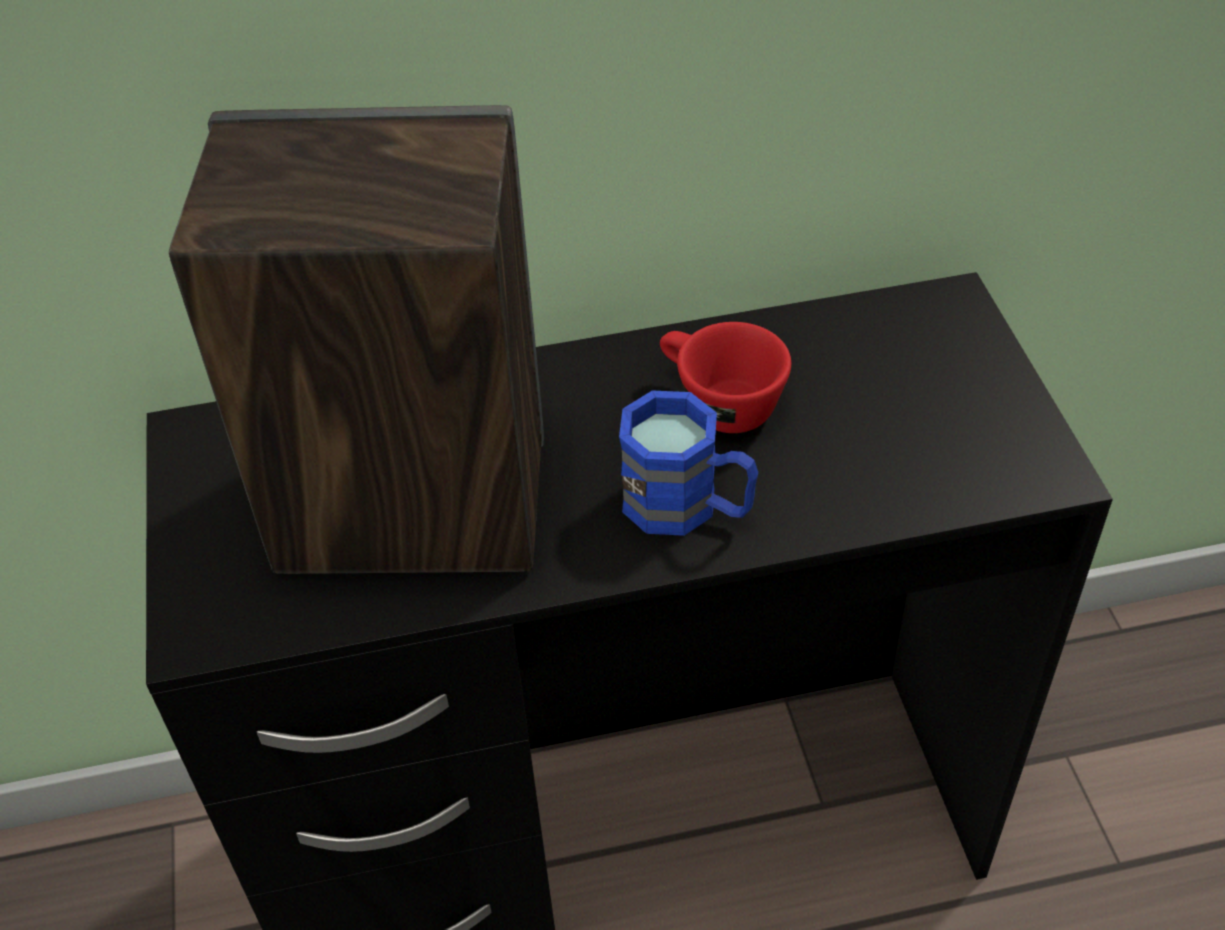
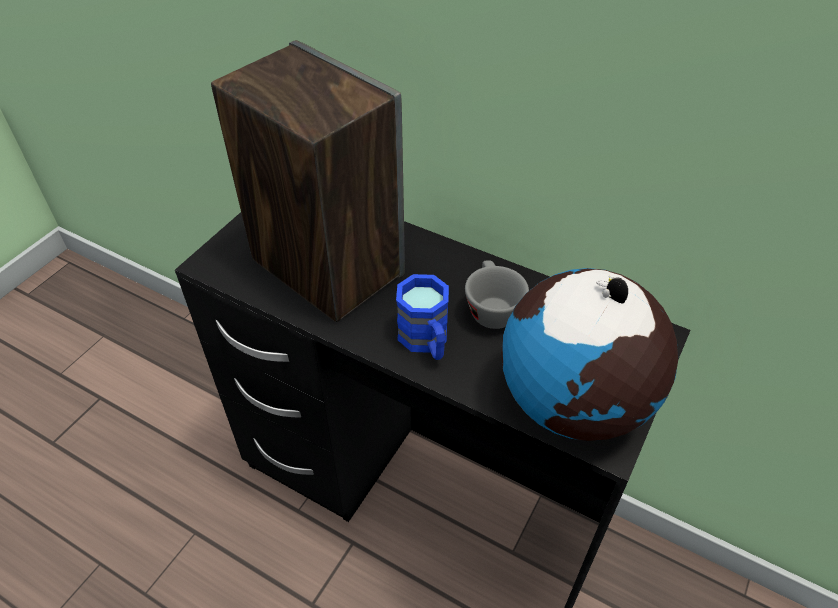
camera: 40 degrees right, 0 degrees up
(717, 403) = (491, 308): red cup -> grey cup
(958, 452) = (574, 404): none -> globe

